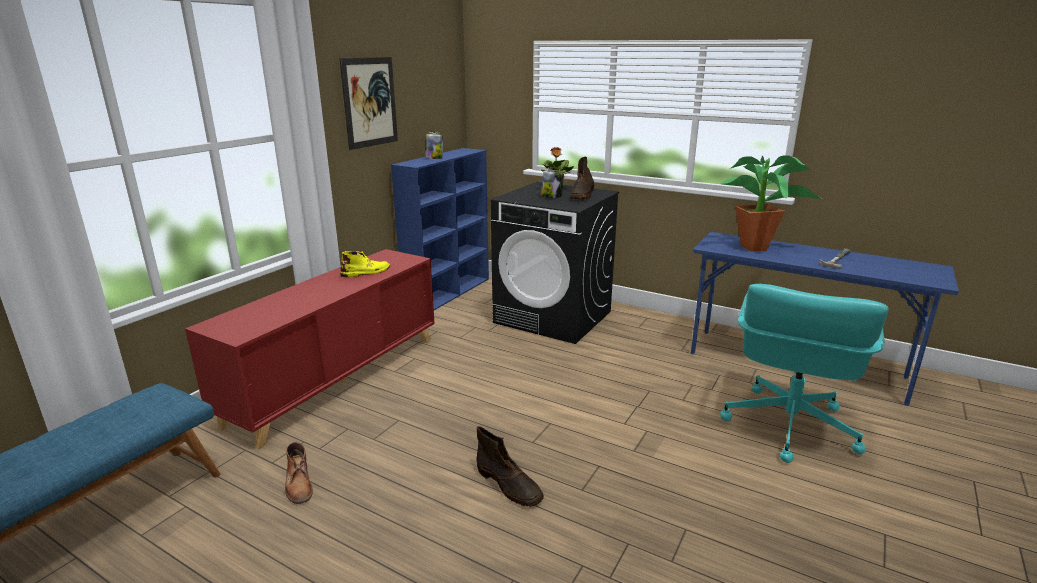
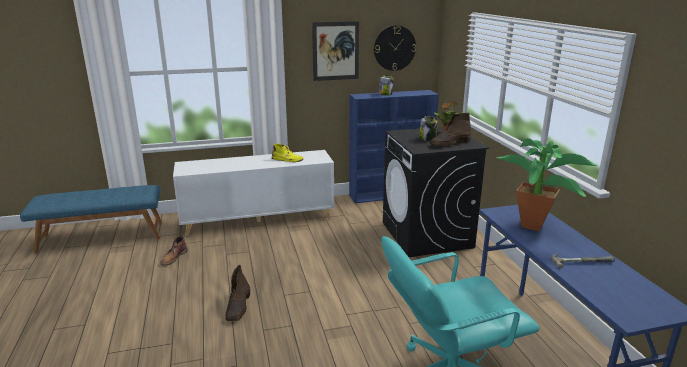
camera: 45 degrees right, 0 degrees up
(337, 379) = (258, 219): red cabinet -> white cabinet
(427, 95) = (394, 48): none -> wall clock

